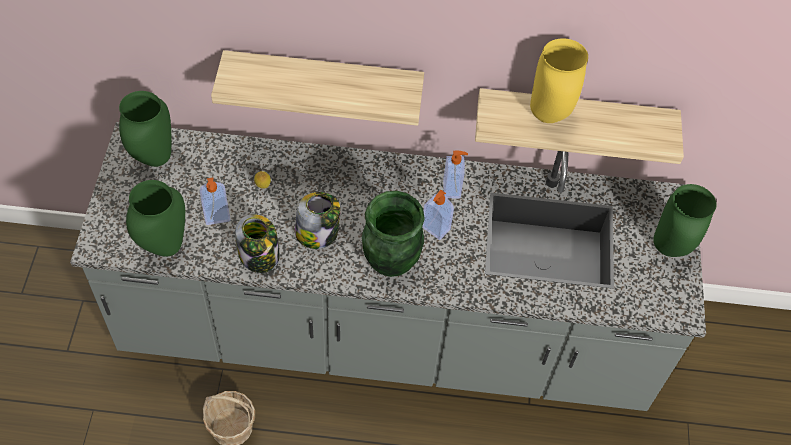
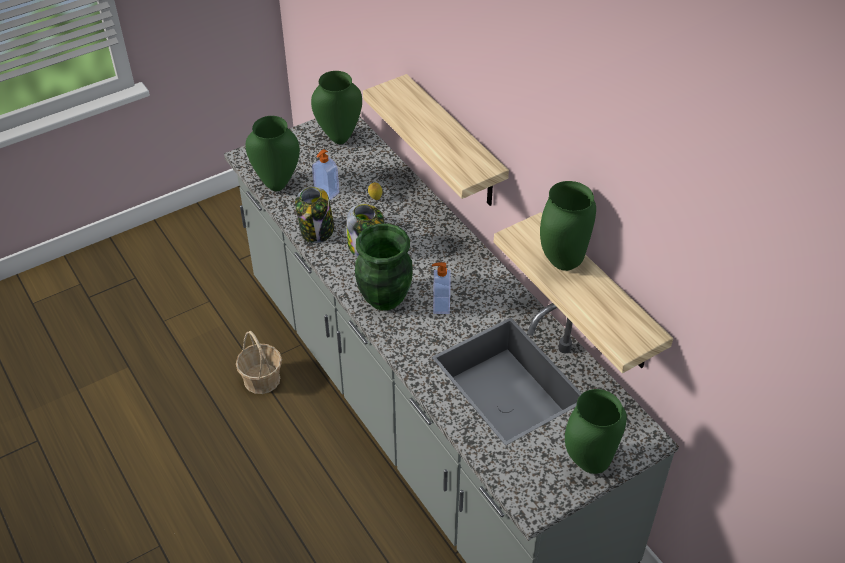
camera: 55 degrees right, 10 degrees down
(452, 189) = (488, 294): soap dispenser -> none
(550, 116) = (563, 263): yellow vase -> green vase

